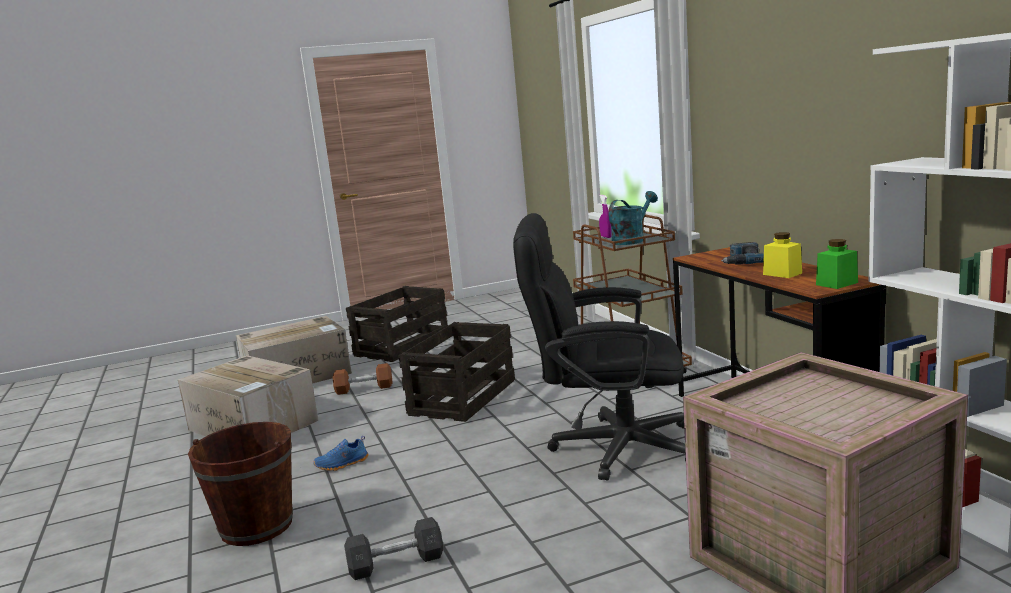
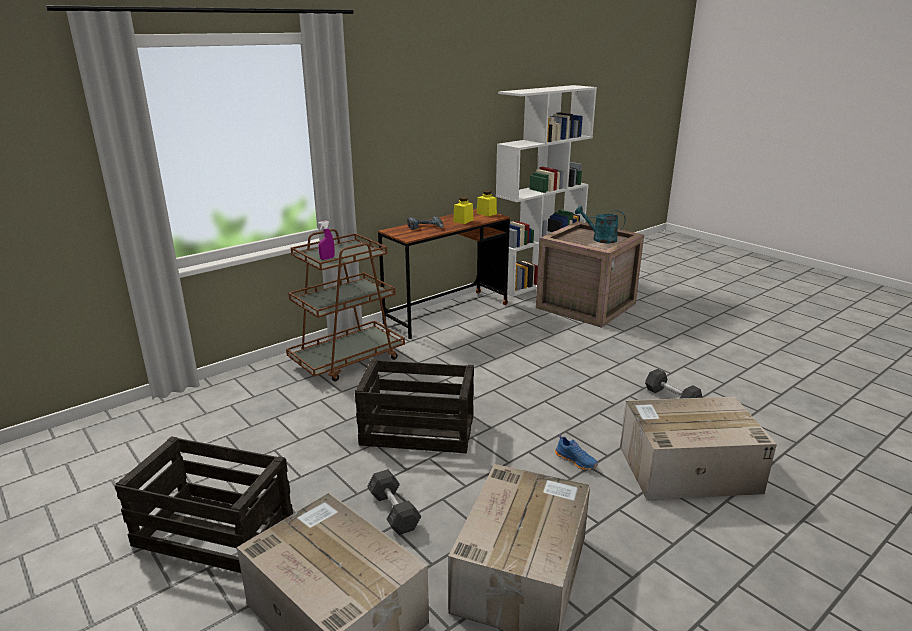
camera: 110 degrees left, 10 degrees up
(256, 526) = (686, 469): brown bucket -> cardboard box
(364, 388) = (393, 511): brown dumbbell -> grey dumbbell
(609, 447) = (499, 354): black office chair -> none
(631, 240) = (350, 250): turquoise watering can -> turquoise watering can (600, 239)
(836, 283) = (486, 213): green jar -> yellow jar

